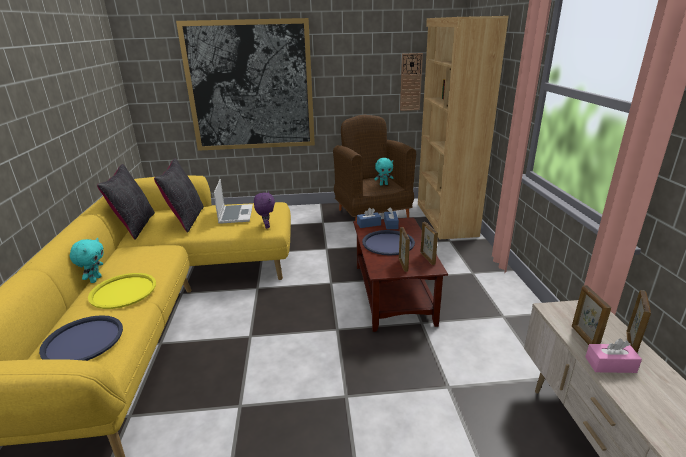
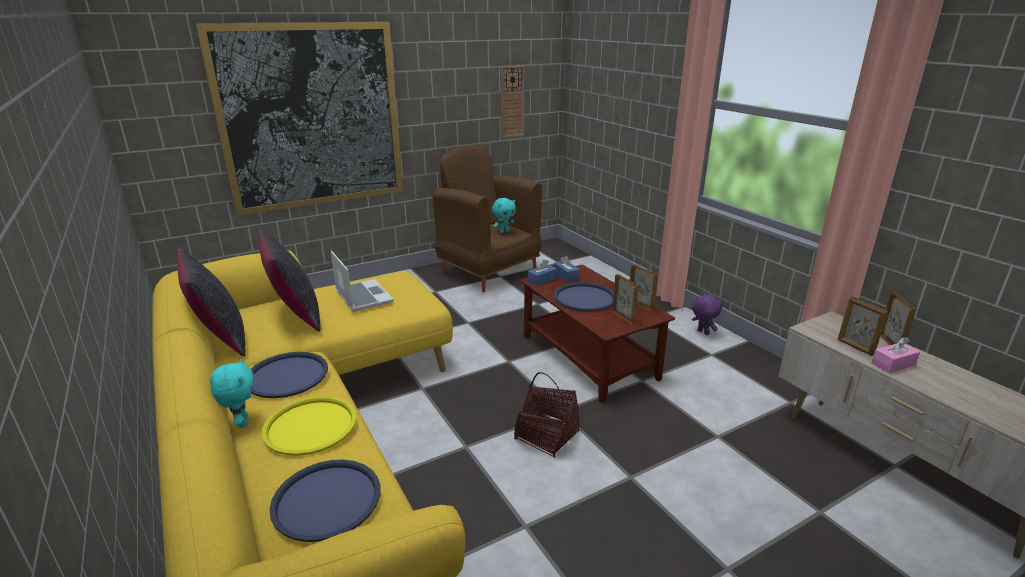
camera: 25 degrees left, 0 degrees up
(144, 256) = (287, 375): none -> blue tray
(266, 226) = (419, 304): purple plush toy -> purple plush toy (702, 332)
(311, 344) = (546, 435): none -> basket
(445, 219) = (575, 264): brown bookcase -> none

